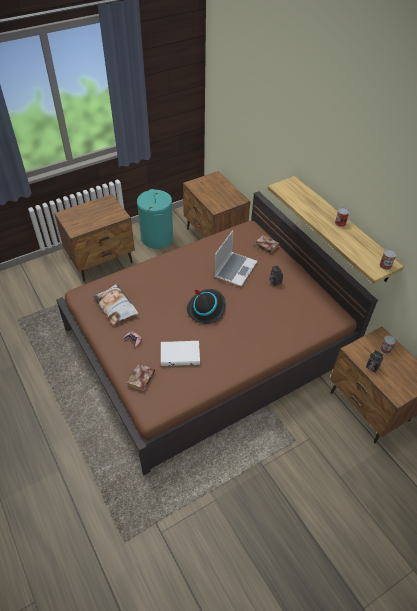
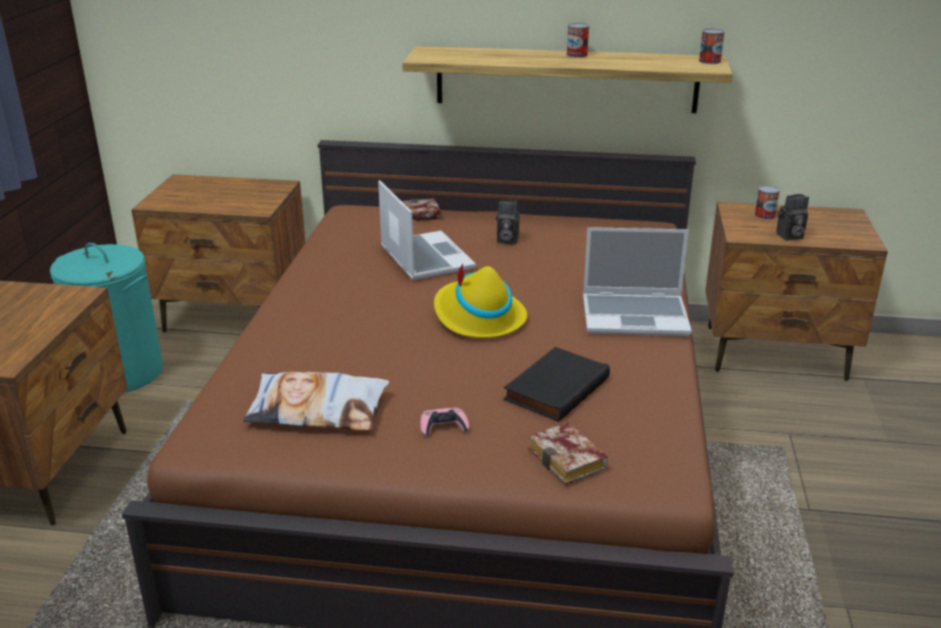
camera: 50 degrees left, 20 degrees down
(180, 354) = (555, 388): white book -> black book
(206, 308) = (477, 317): black hat -> yellow hat
(252, 350) = (636, 316): none -> laptop

